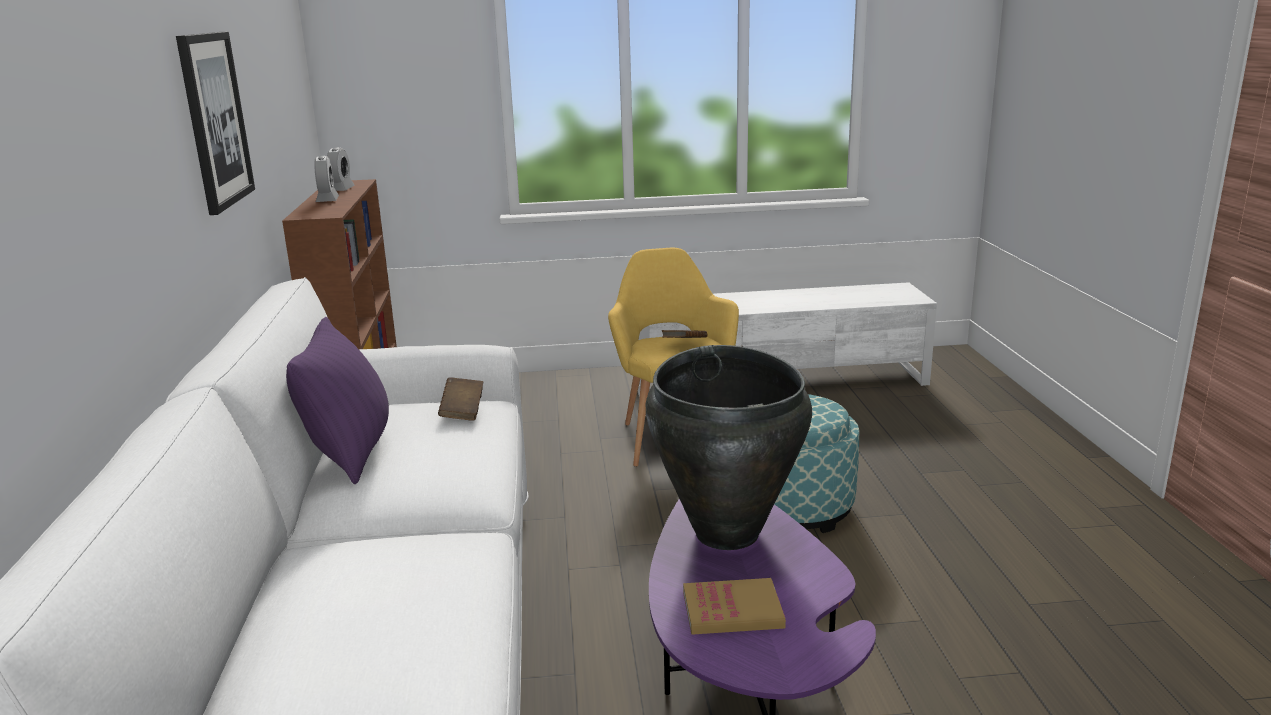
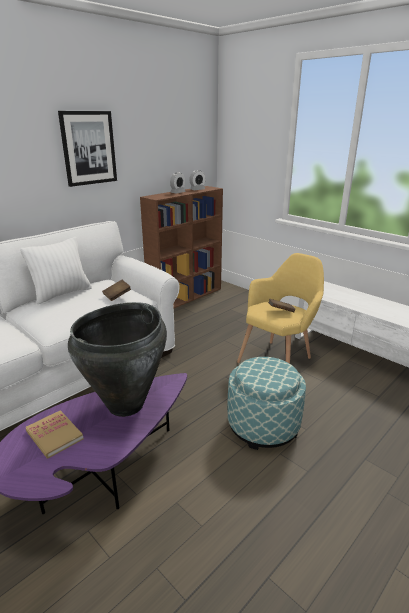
camera: 50 degrees right, 5 degrees up
(350, 453) = (62, 294): purple pillow -> white pillow

